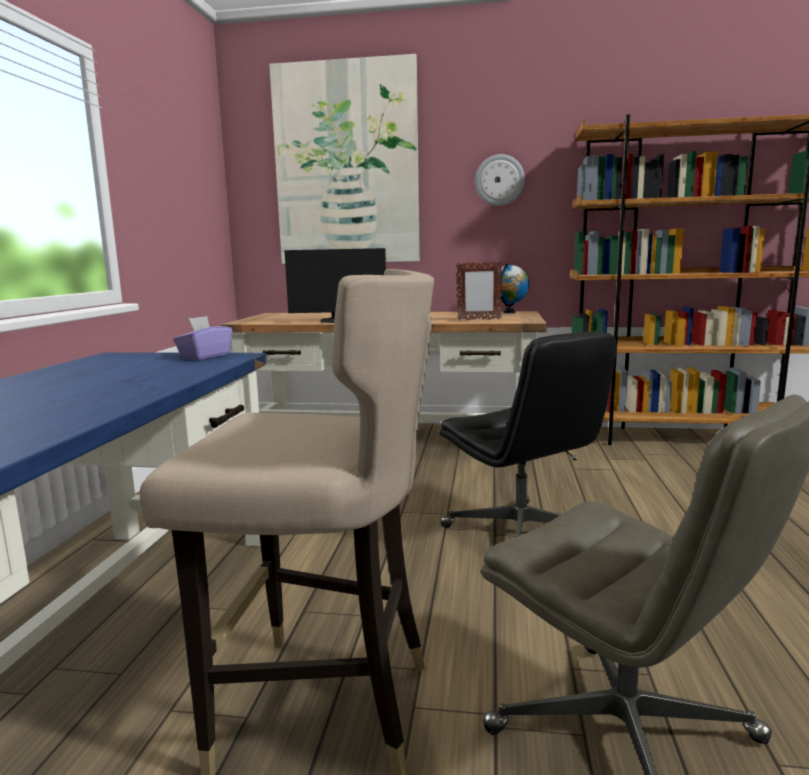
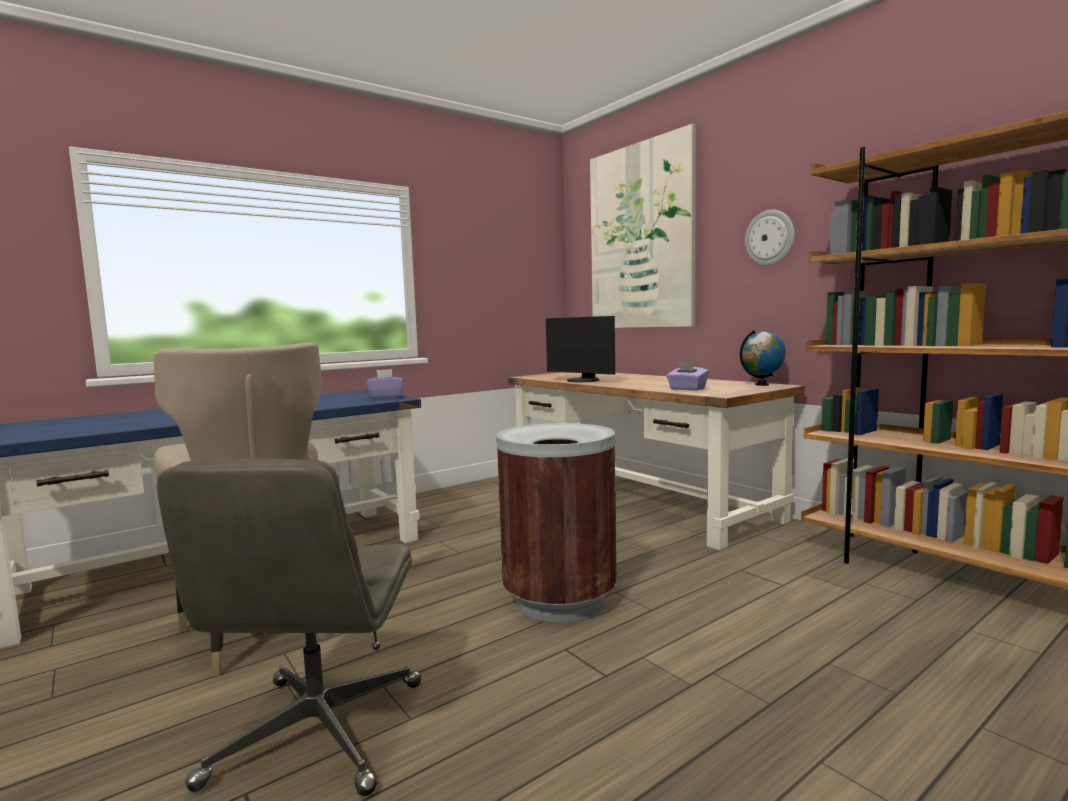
camera: 45 degrees right, 5 degrees down
(478, 319) = (687, 389): picture frame -> purple tissue box
(522, 534) = (559, 600): black office chair -> brown trash can

